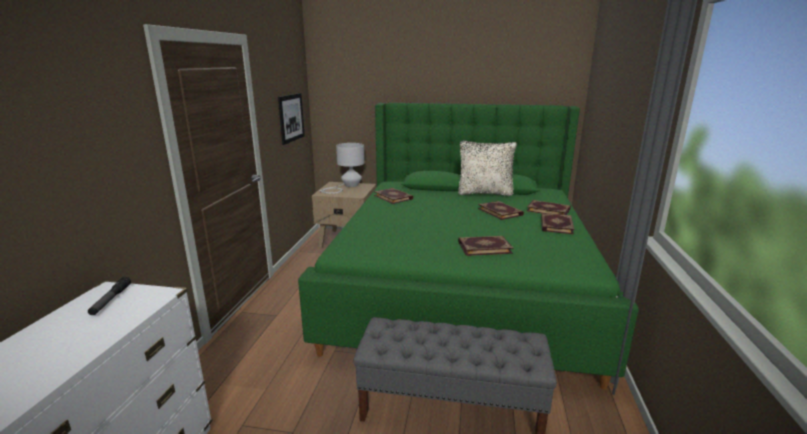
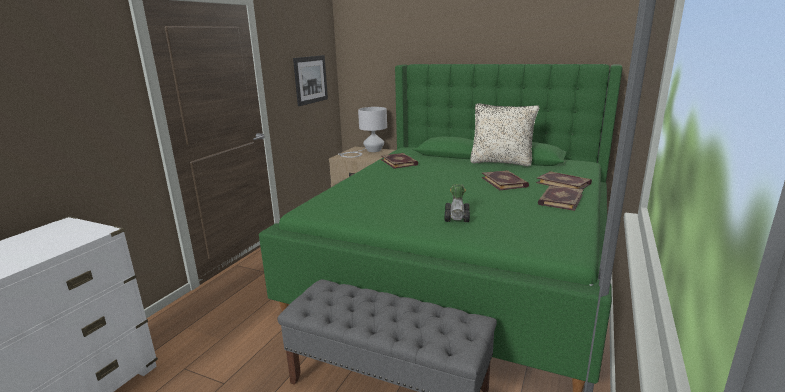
camera: 15 degrees right, 0 degrees up
(111, 300) = (57, 232): flashlight -> none
(484, 247) = (457, 217): book -> toy car

